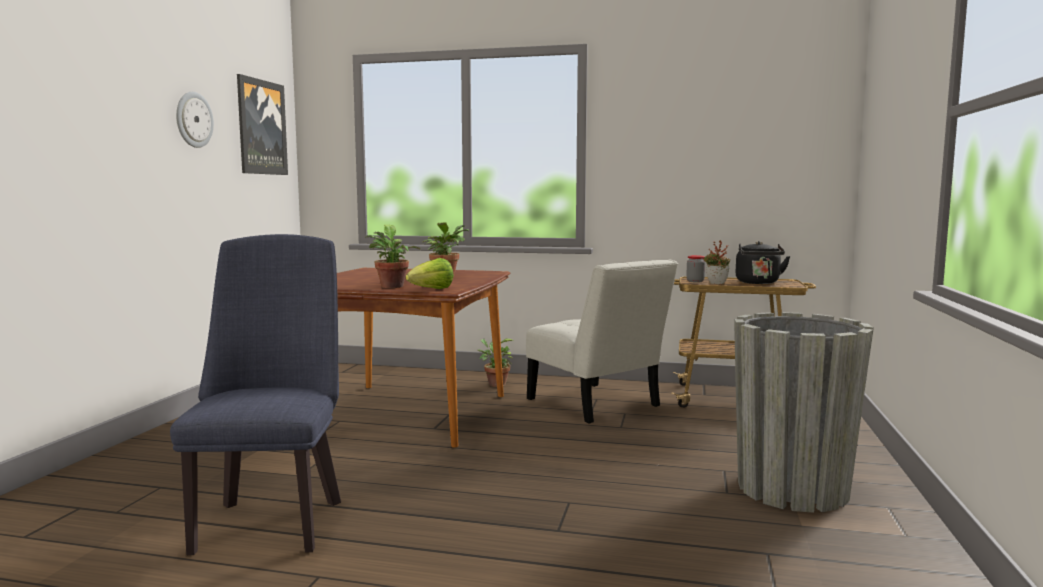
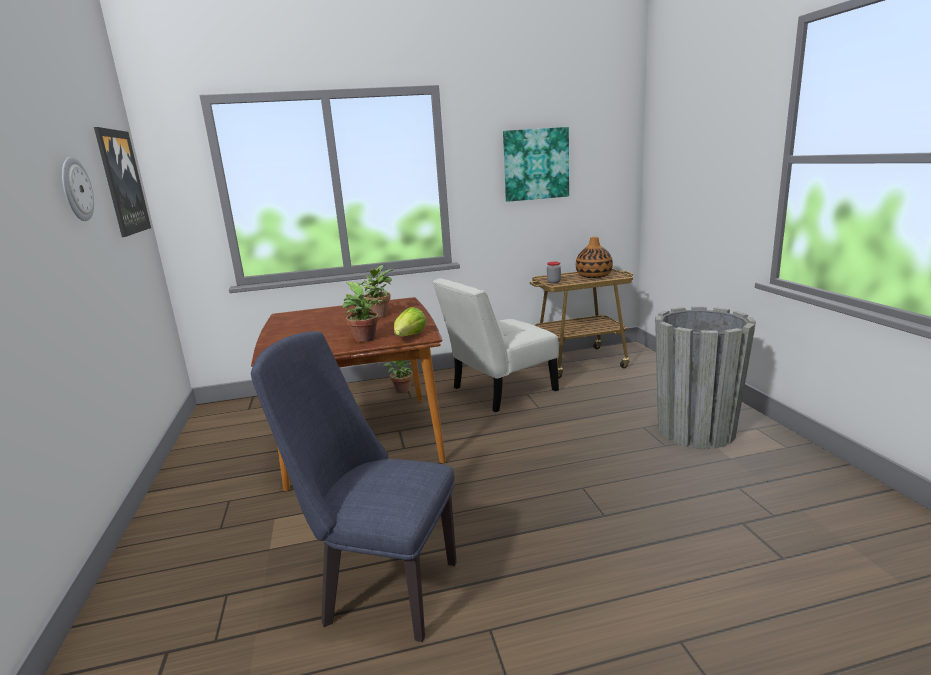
camera: 25 degrees left, 10 degrees up
(272, 519) = (381, 589): blue chair -> blue chair turned 45 degrees counterclockwise
(597, 405) = (499, 391): white chair -> white chair turned 120 degrees clockwise
(701, 137) = (535, 164): none -> picture
(716, 284) = (572, 282): potted plant -> none
(758, 283) = (593, 276): black kettle -> vase

